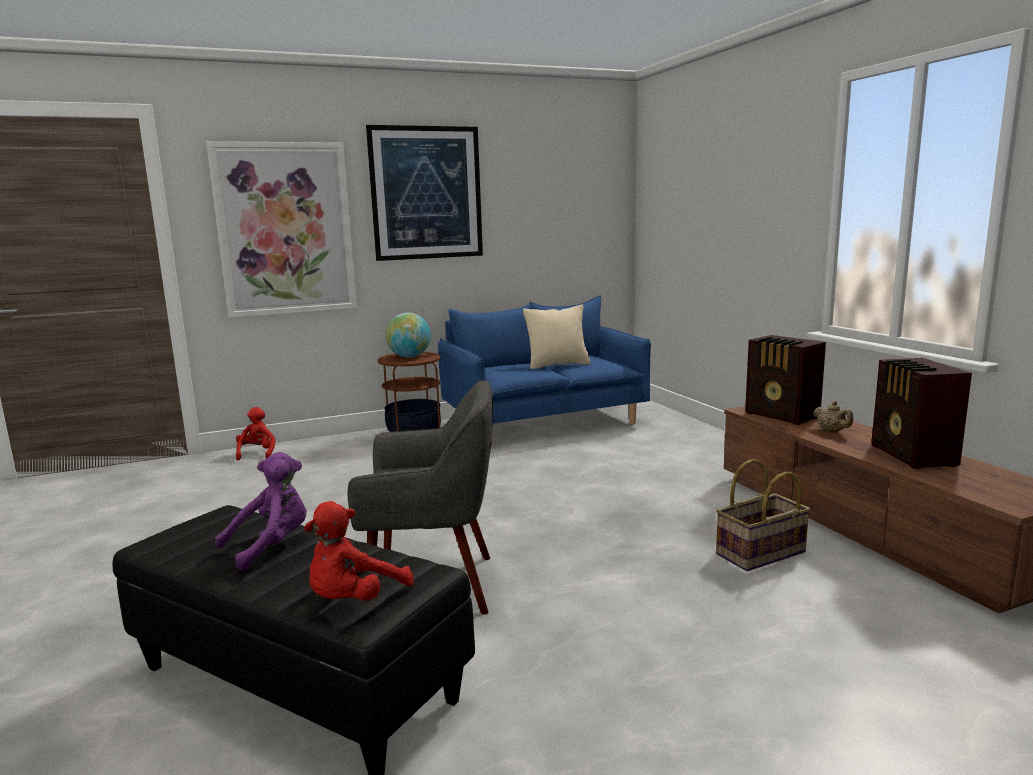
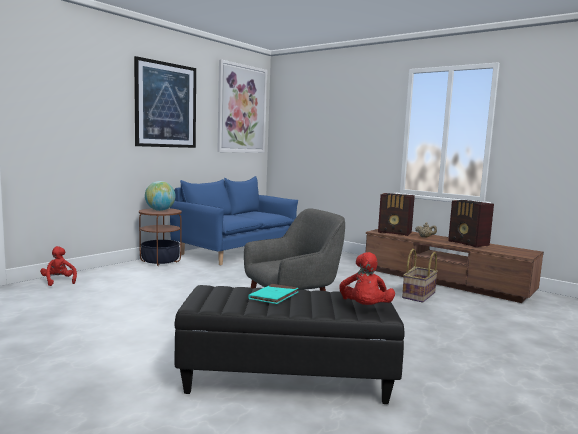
camera: 30 degrees left, 5 degrees down
(271, 546) = (274, 296): purple plush toy -> turquoise book
(285, 229) = (79, 119): picture -> picture (242, 109)
(557, 365) = (247, 215): beige pillow -> none

